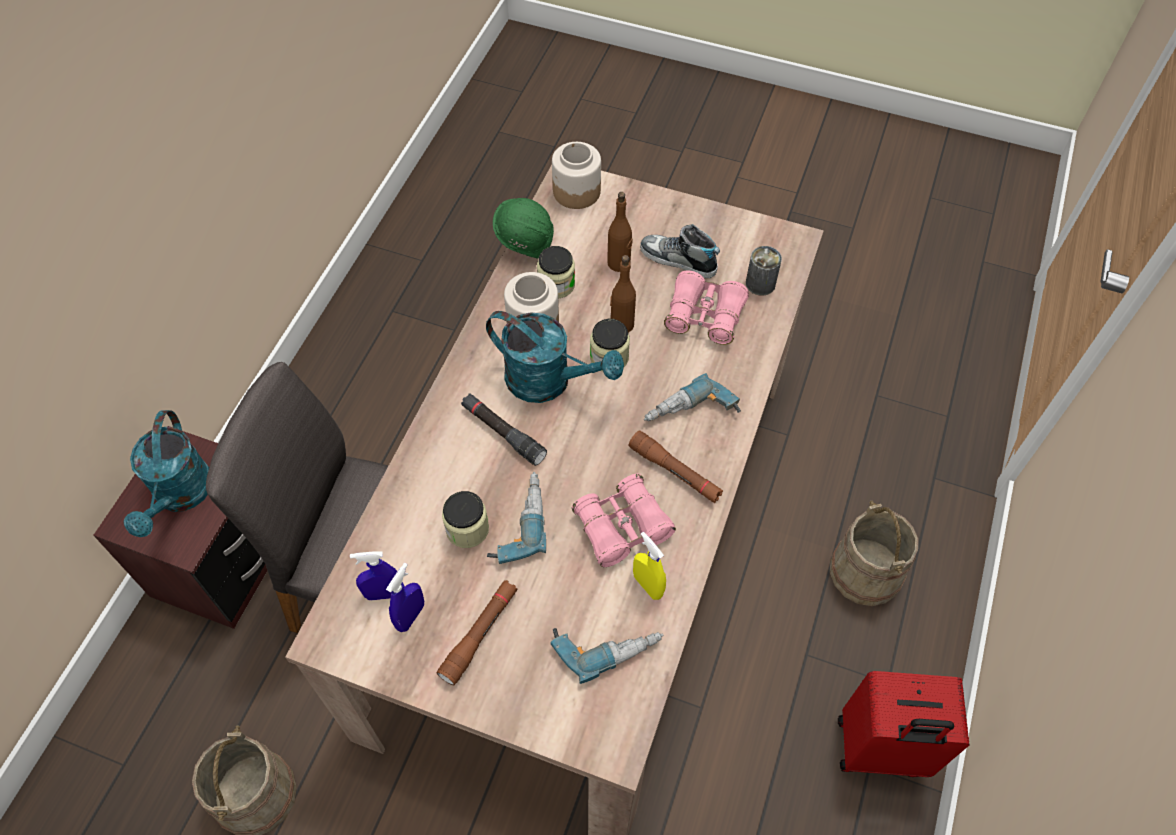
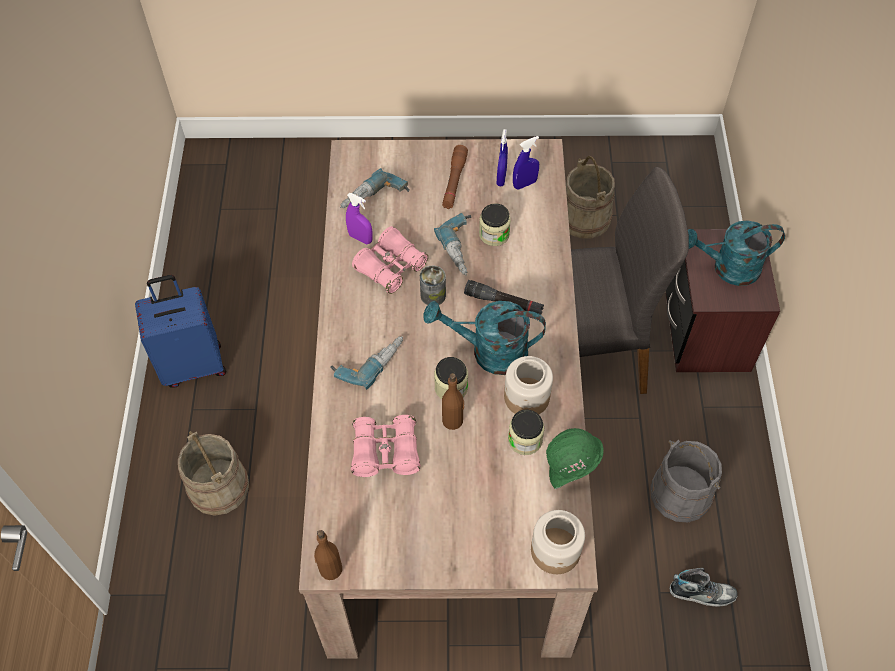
camera: 160 degrees right, 0 degrees up
(181, 496) = (728, 268): turquoise watering can -> turquoise watering can turned 75 degrees counterclockwise
(377, 402) = (681, 493): none -> grey bucket
(619, 263) = (480, 481): brown bottle -> brown bottle (330, 569)
(647, 585) = (360, 238): yellow spray bottle -> purple spray bottle
(675, 472) = (367, 315): brown flashlight -> none
(678, 260) = (428, 503): shoe -> shoe (702, 593)
(760, 283) = (345, 503): can -> can (433, 295)
(880, 750) = (193, 364): red suitcase -> blue suitcase

